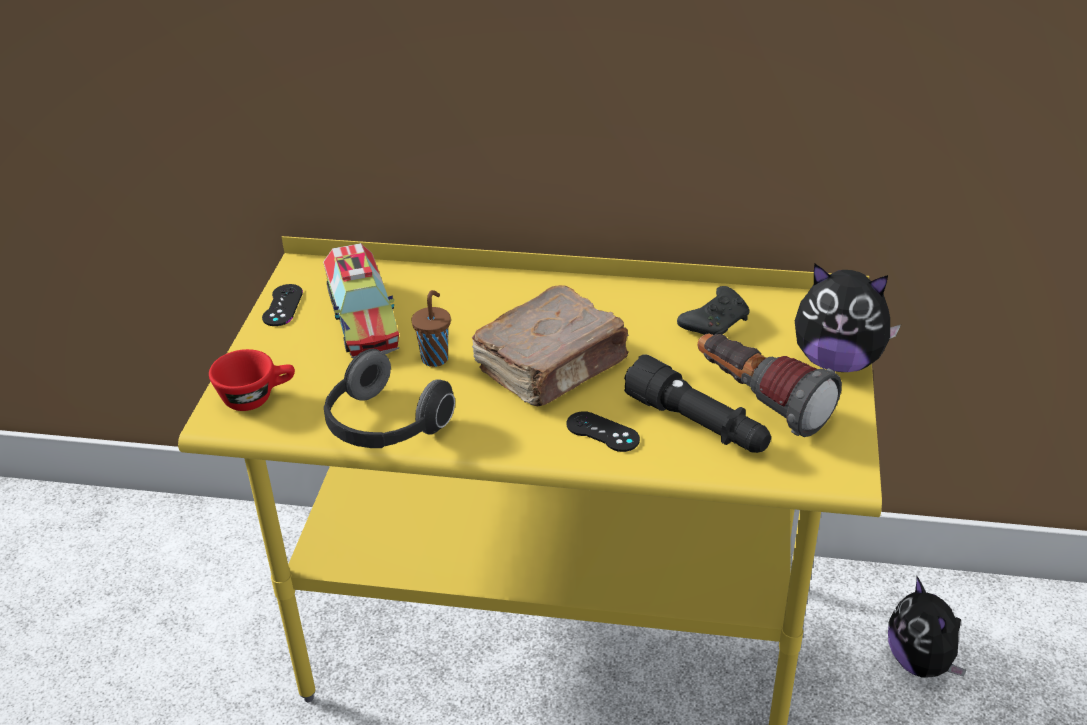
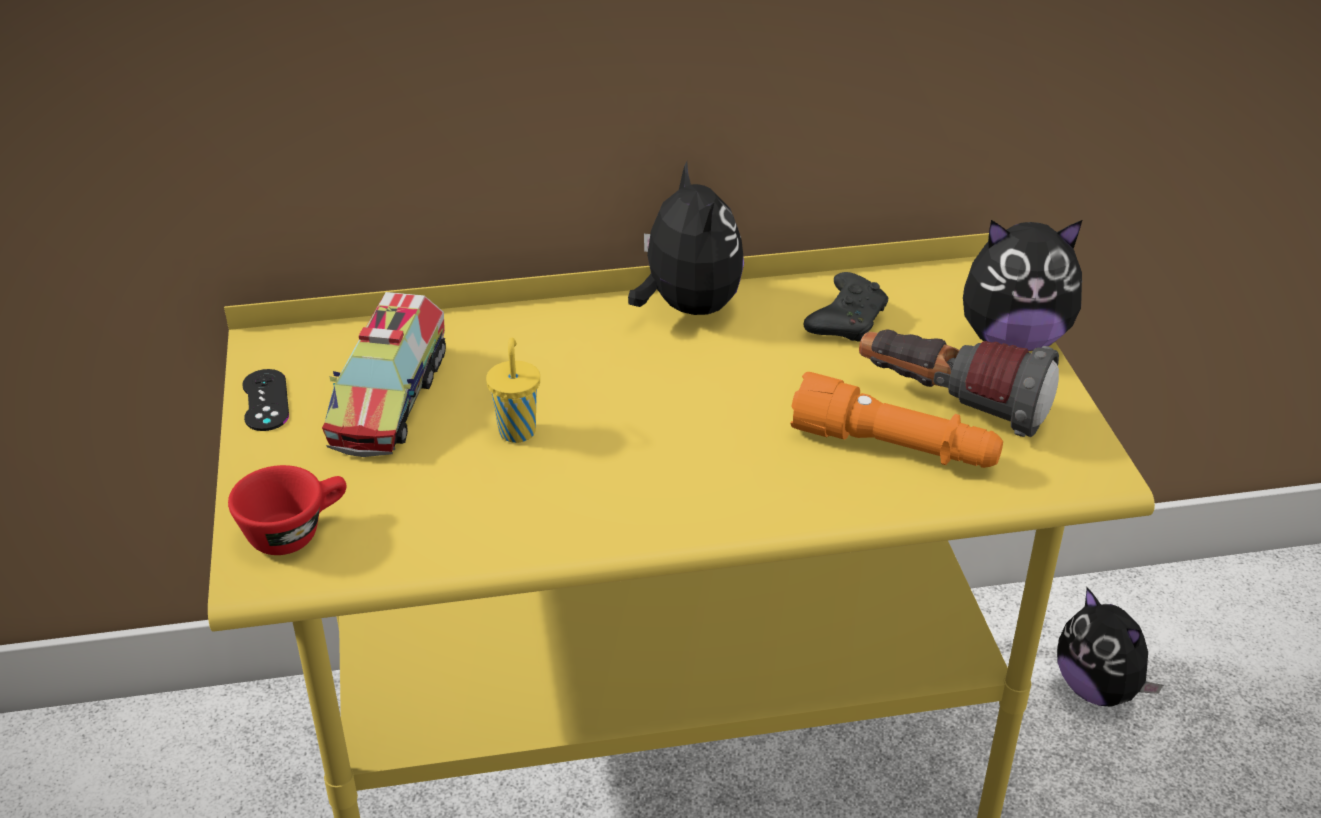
camera: 20 degrees left, 0 degrees up
(363, 319) = (389, 397): toy truck -> toy truck turned 45 degrees clockwise
(384, 426) = (497, 534): headphones -> none
(435, 358) = (517, 430): brown cup -> yellow cup
(553, 366) = (677, 411): brown book -> none
(602, 292) = (687, 307): none -> plush toy
(602, 432) = (785, 481): black game controller -> none
(697, 425) = (894, 448): black flashlight -> orange flashlight

